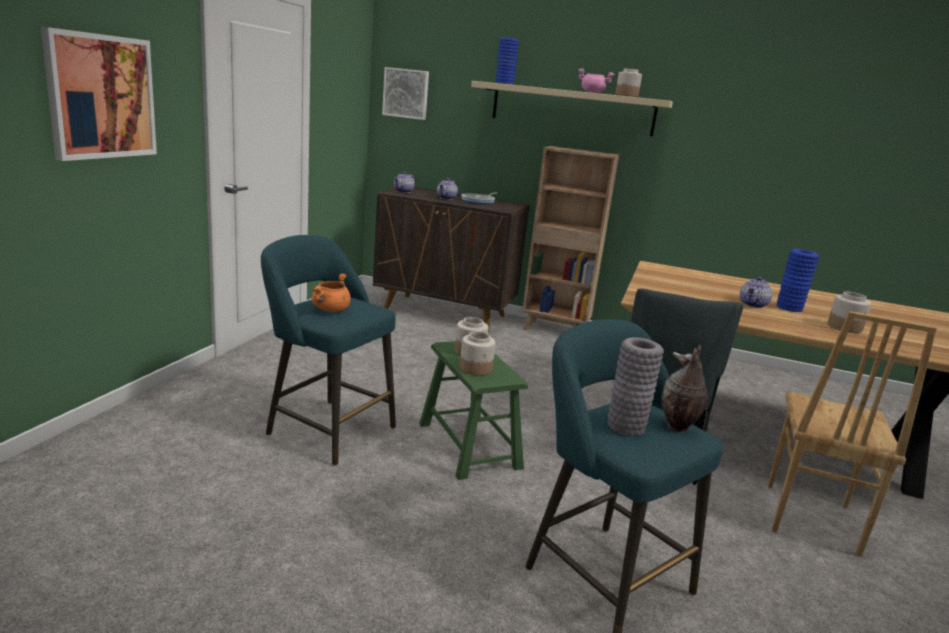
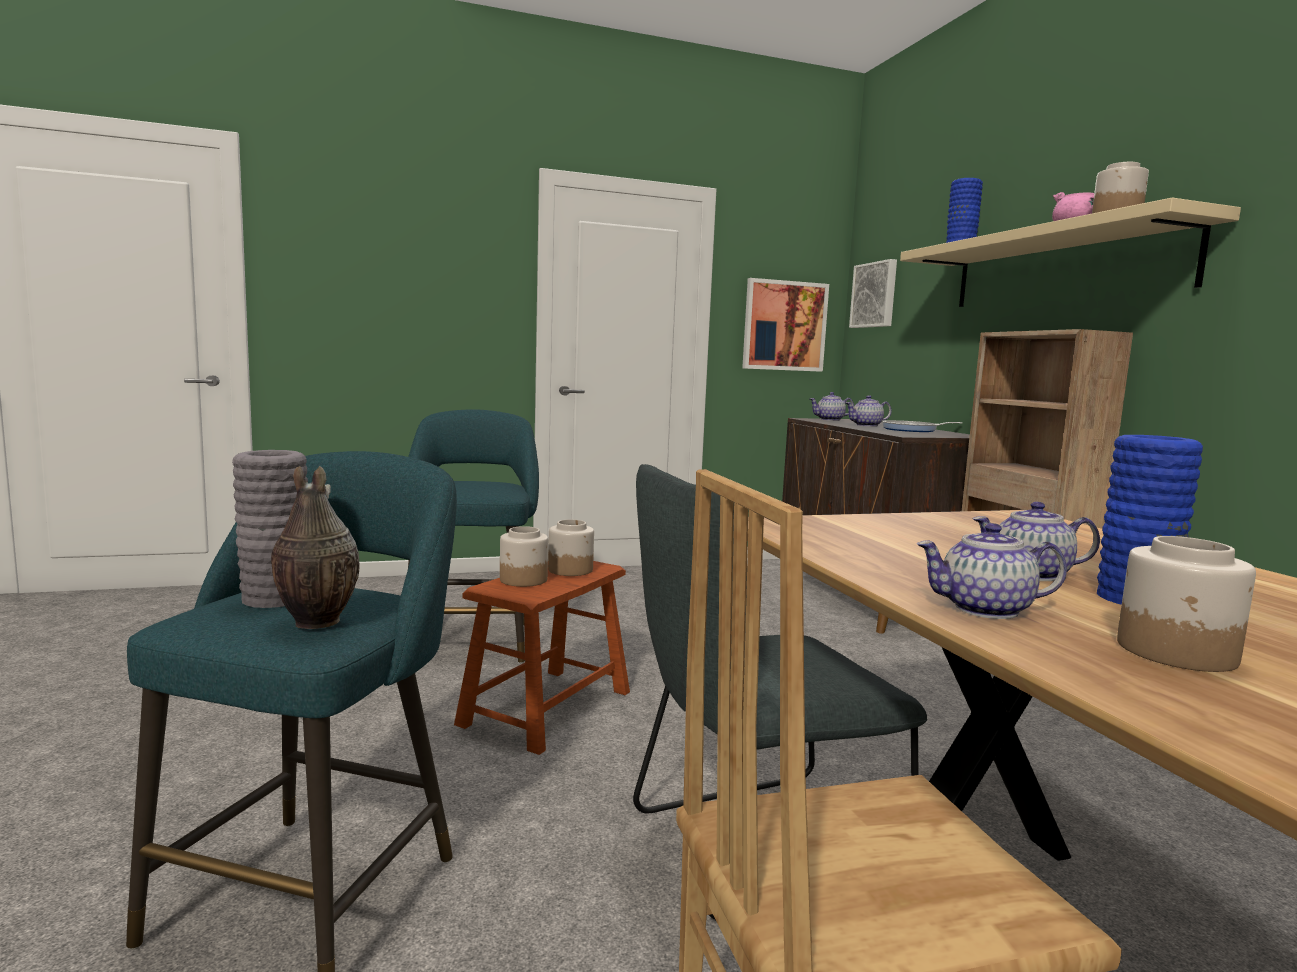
camera: 55 degrees right, 10 degrees down
(101, 96) = (406, 289): picture -> picture (784, 326)
(331, 310) = (455, 485): orange cooking pot -> none
(469, 445) = (547, 708): green stool -> brown stool
(797, 327) = (985, 609): none -> teapot

